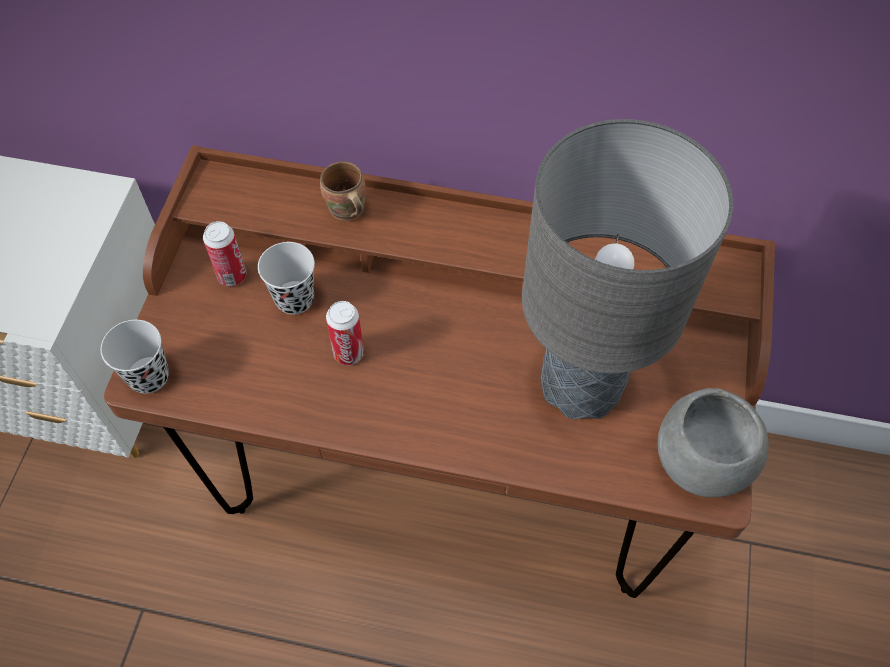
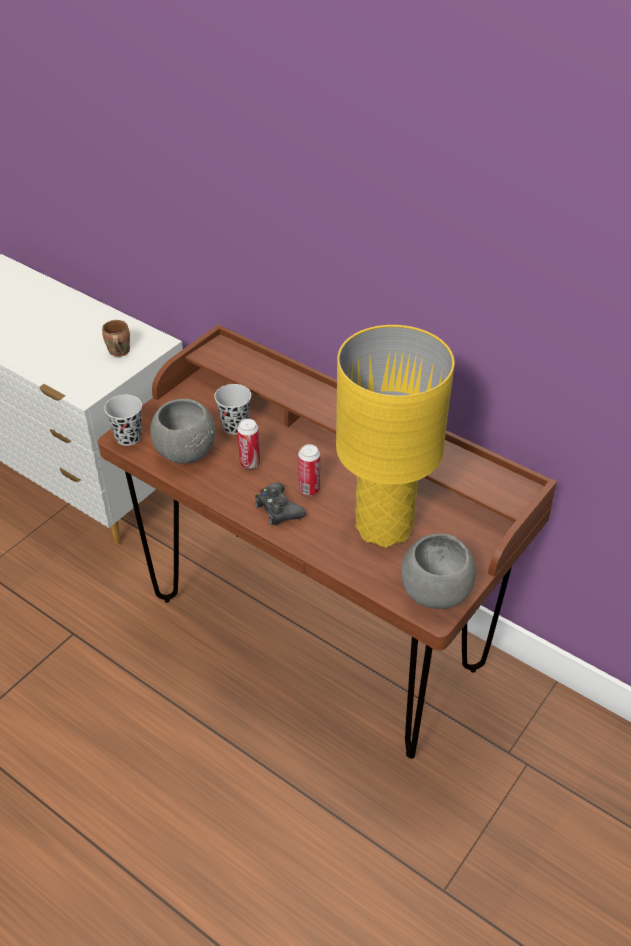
camera: 25 degrees right, 15 degrees down
(232, 276) = (205, 403): can -> can (309, 489)
(247, 369) = (186, 452): none -> grey bowl
(346, 211) = (288, 384): brown mug -> brown mug (118, 352)
(429, 414) = (278, 509): none -> black game controller
(580, 384) = (383, 526): grey table lamp -> yellow table lamp

